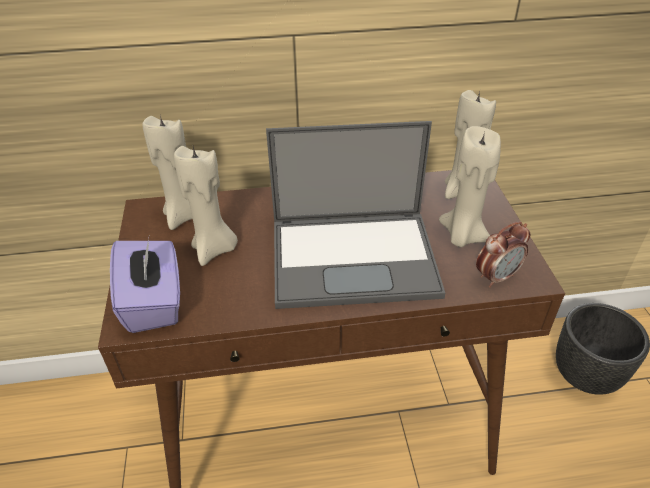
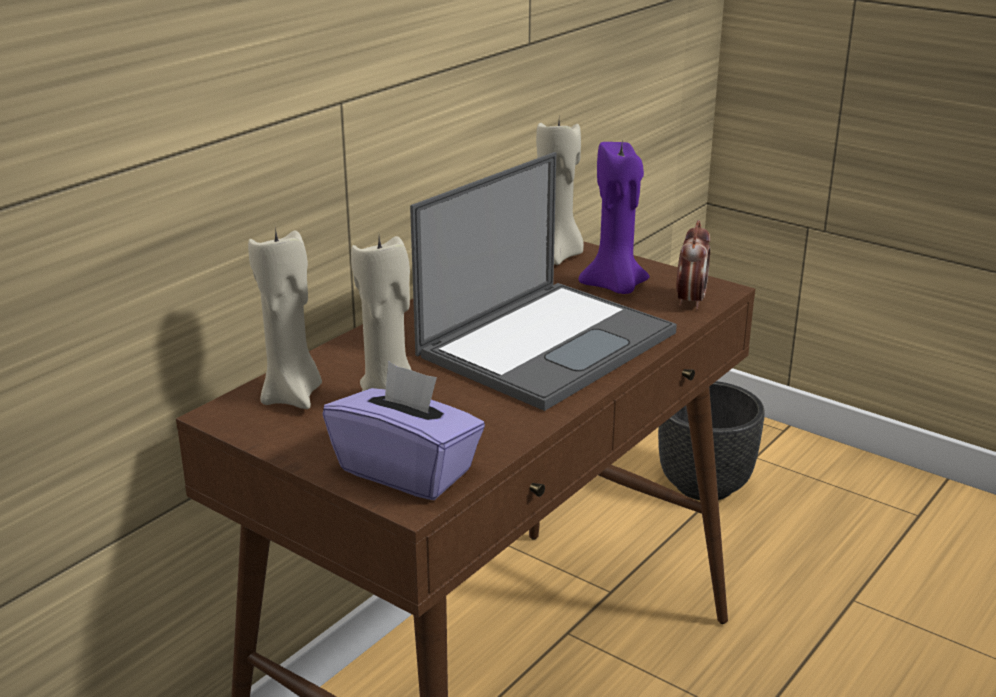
camera: 45 degrees left, 15 degrees down
(462, 236) = (615, 287): beige candle -> purple candle

